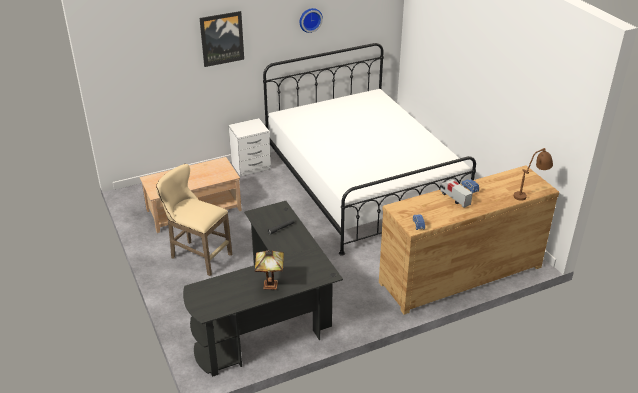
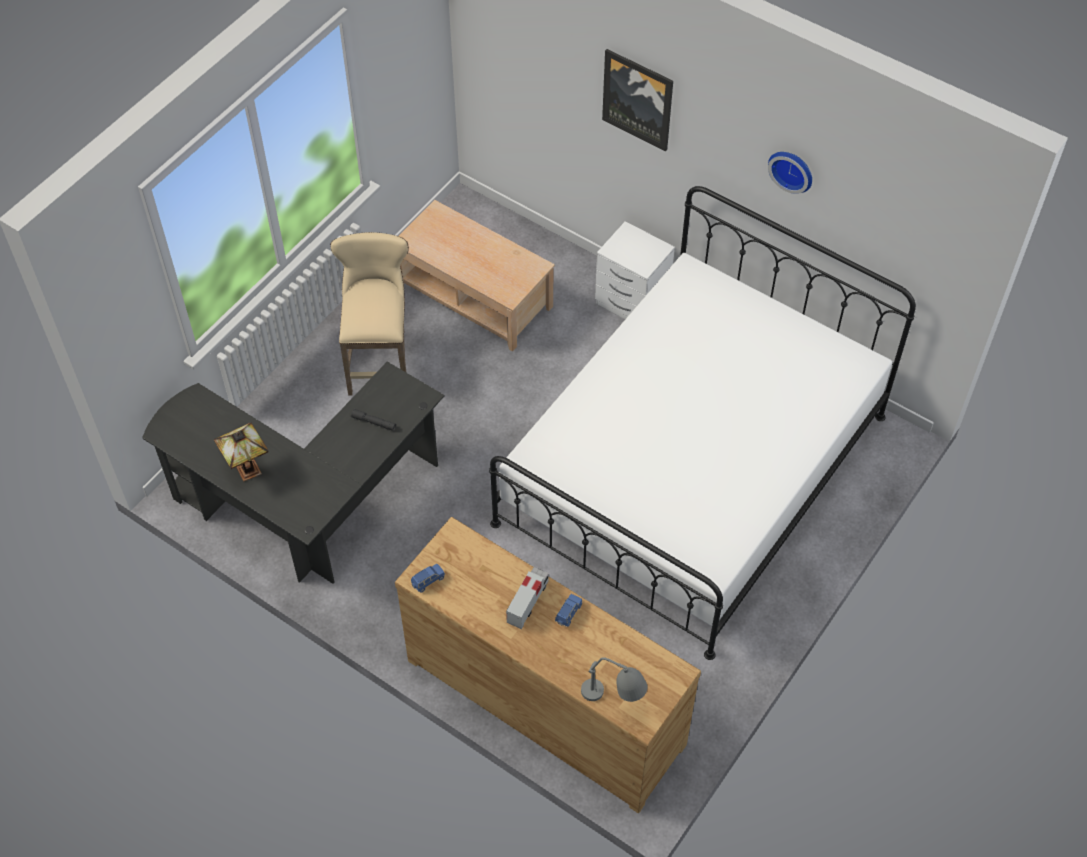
camera: 60 degrees right, 20 degrees up
(531, 193) = (614, 703): brown table lamp -> grey table lamp

